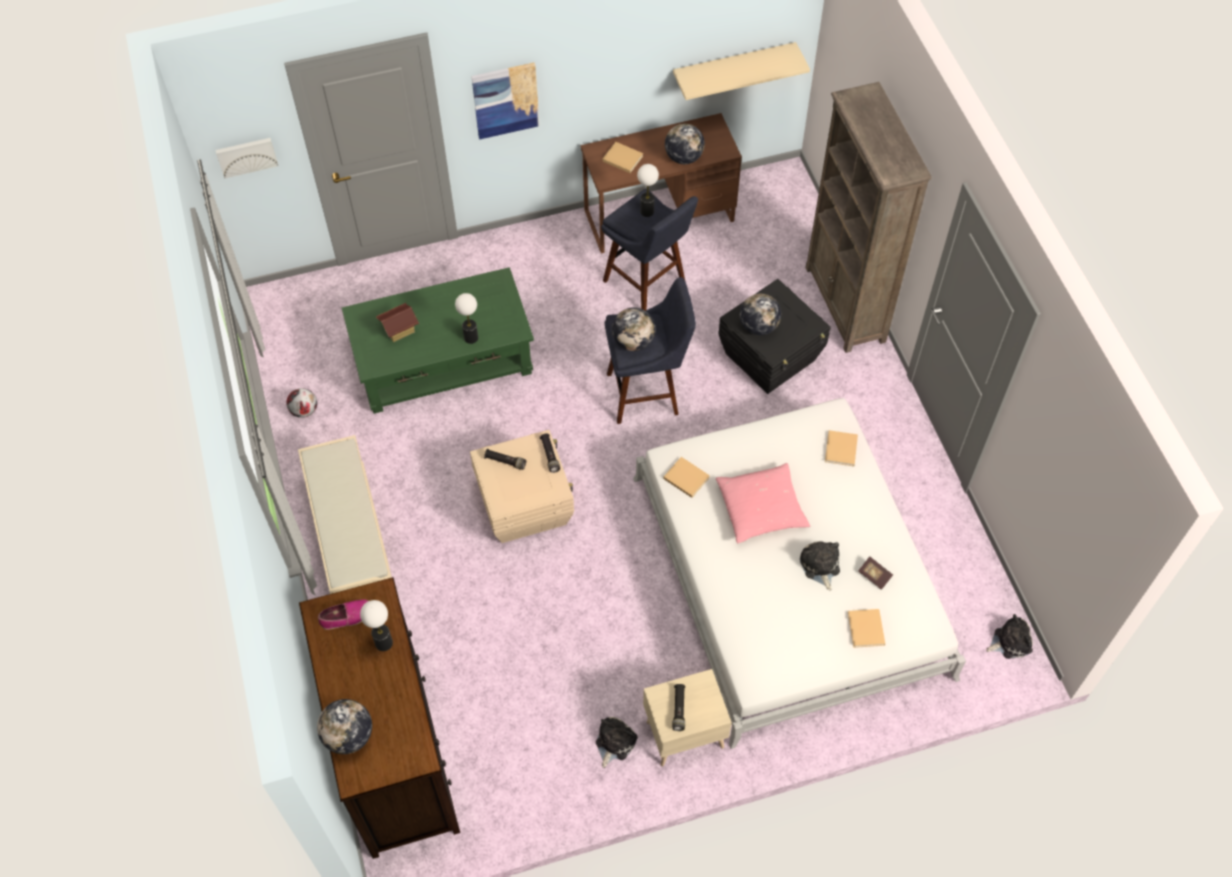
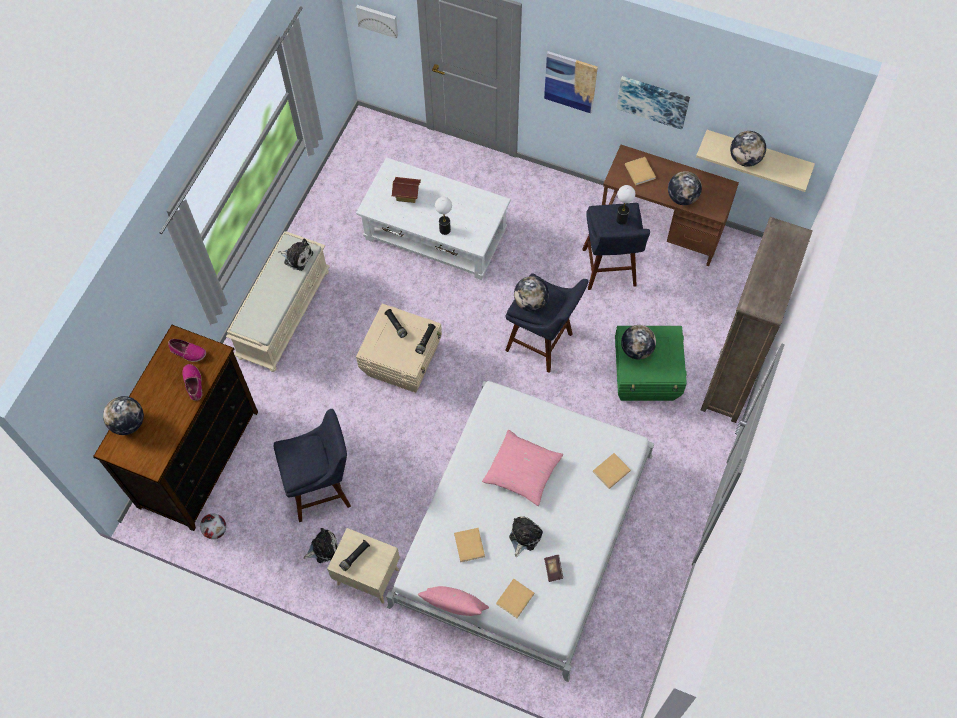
camera: 40 degrees right, 5 degrees up
(304, 410) = (328, 209): football -> football (215, 530)
(384, 643) = (193, 383): table lamp -> shoe
(444, 361) = (436, 235): green coffee table -> white coffee table
(559, 685) = (323, 489): none -> blue stool
(606, 69) = (653, 101): none -> picture
(685, 477) = (493, 415): beige book -> beige book (469, 544)
(732, 74) = (745, 159): none -> globe
(771, 357) = (646, 377): black storage box -> green storage box
(820, 682) = (454, 608): none -> pink pillow
(1010, 641) = (626, 684): plush toy -> plush toy (297, 257)

